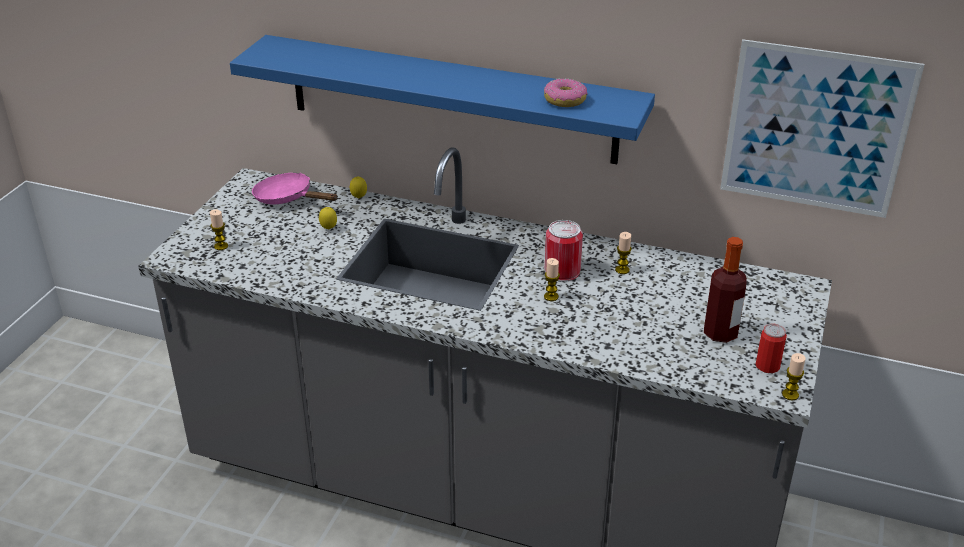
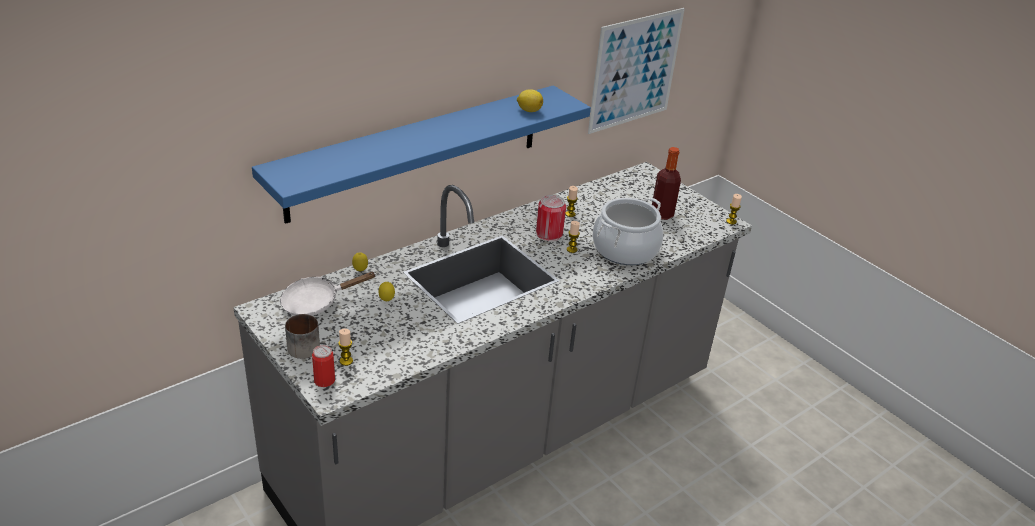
camera: 60 degrees left, 0 degrees up
(223, 218) = (304, 345): none -> mug
(288, 198) = (316, 302): pink frying pan -> white frying pan
(565, 100) = (528, 110): donut -> lemon
(601, 332) = (625, 249): none -> cooking pot
(767, 366) = (702, 216): can -> can (324, 380)

